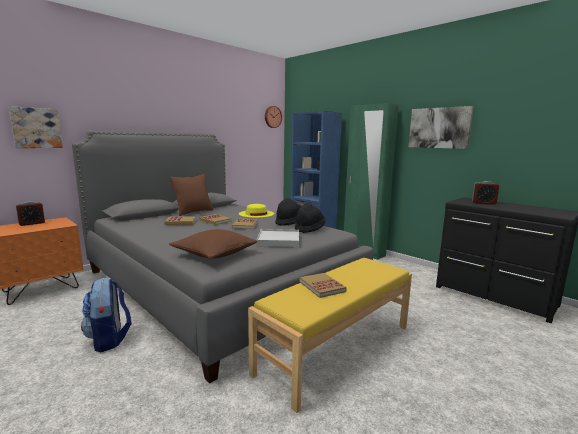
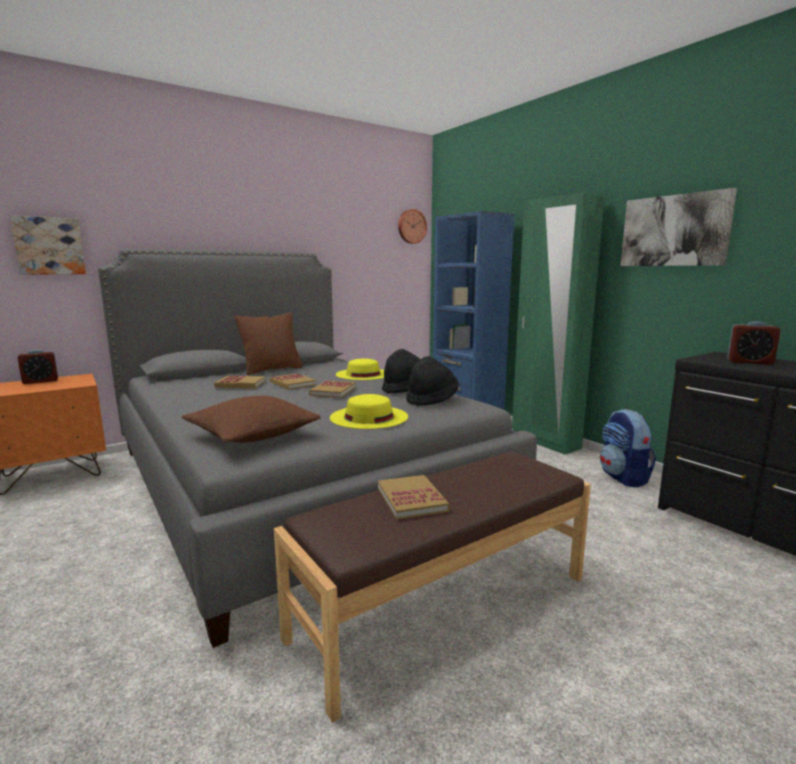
camera: 10 degrees right, 0 degrees up
(109, 339) = (102, 558): backpack -> backpack (623, 477)
(278, 240) = (369, 417): white tray -> yellow hat
(336, 348) = (443, 606): yellow bench -> brown bench

